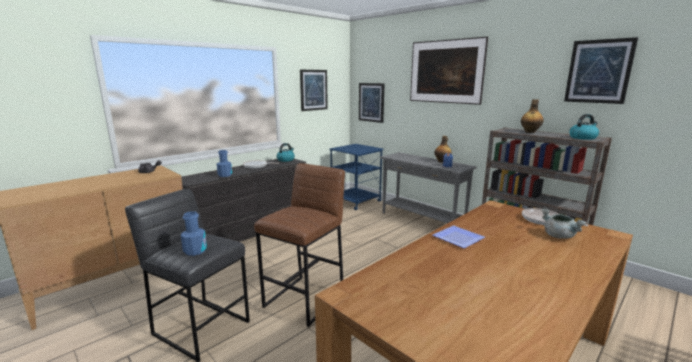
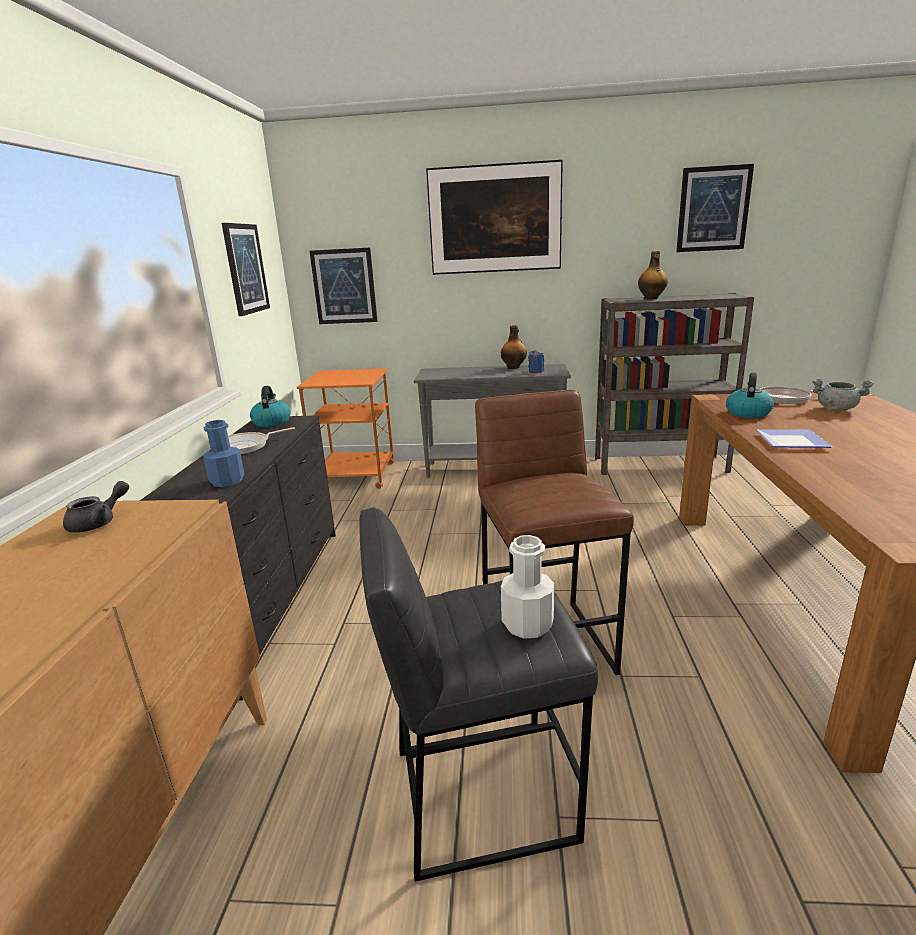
camera: 40 degrees left, 5 degrees up
(195, 251) = (527, 624): blue bottle -> white bottle
(356, 201) = (357, 475): blue cart -> orange cart
(583, 138) = (718, 296): kettle -> kettle (747, 413)

